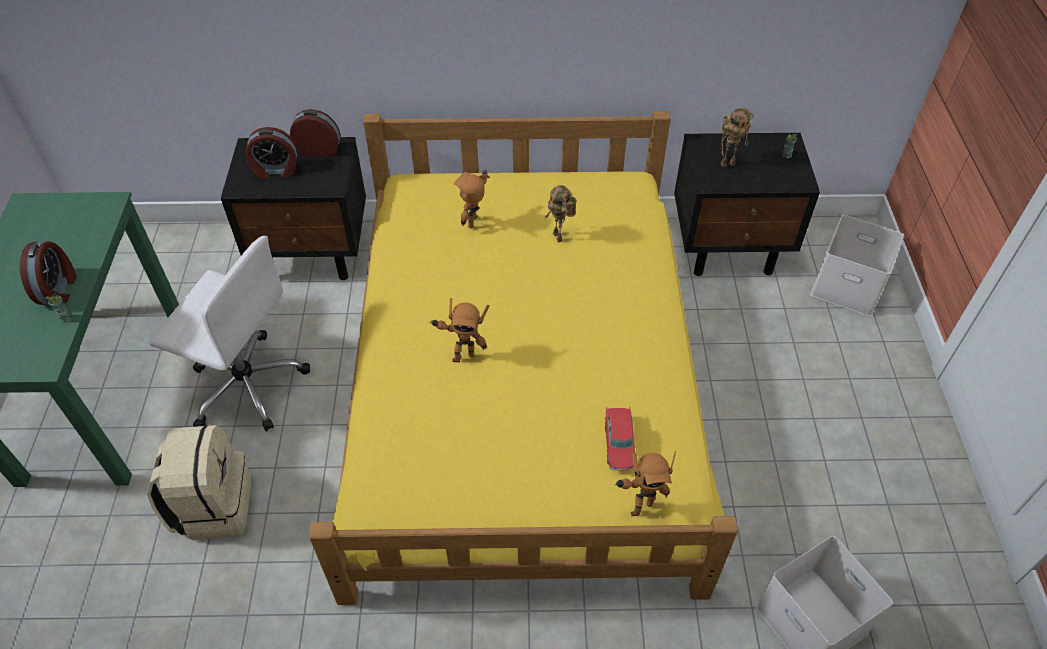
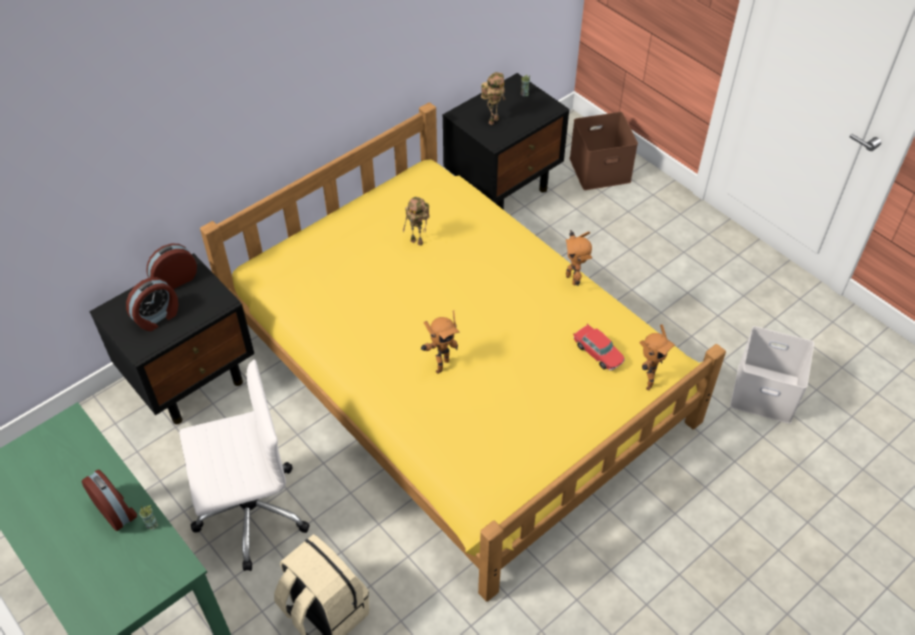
camera: 40 degrees left, 0 degrees up
(476, 223) = (346, 267): toy robot -> toy robot (573, 278)
(849, 285) = (600, 169): white storage box -> brown storage box

